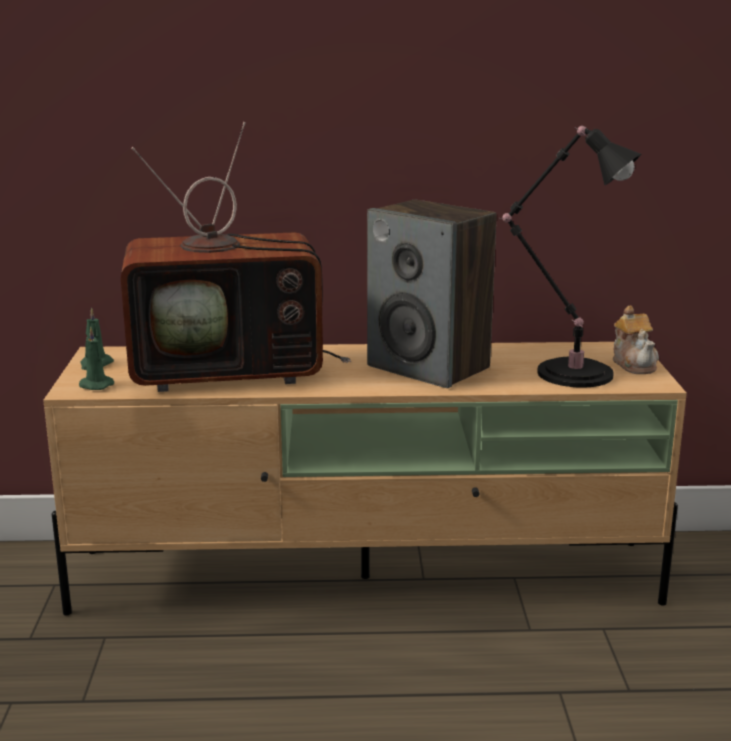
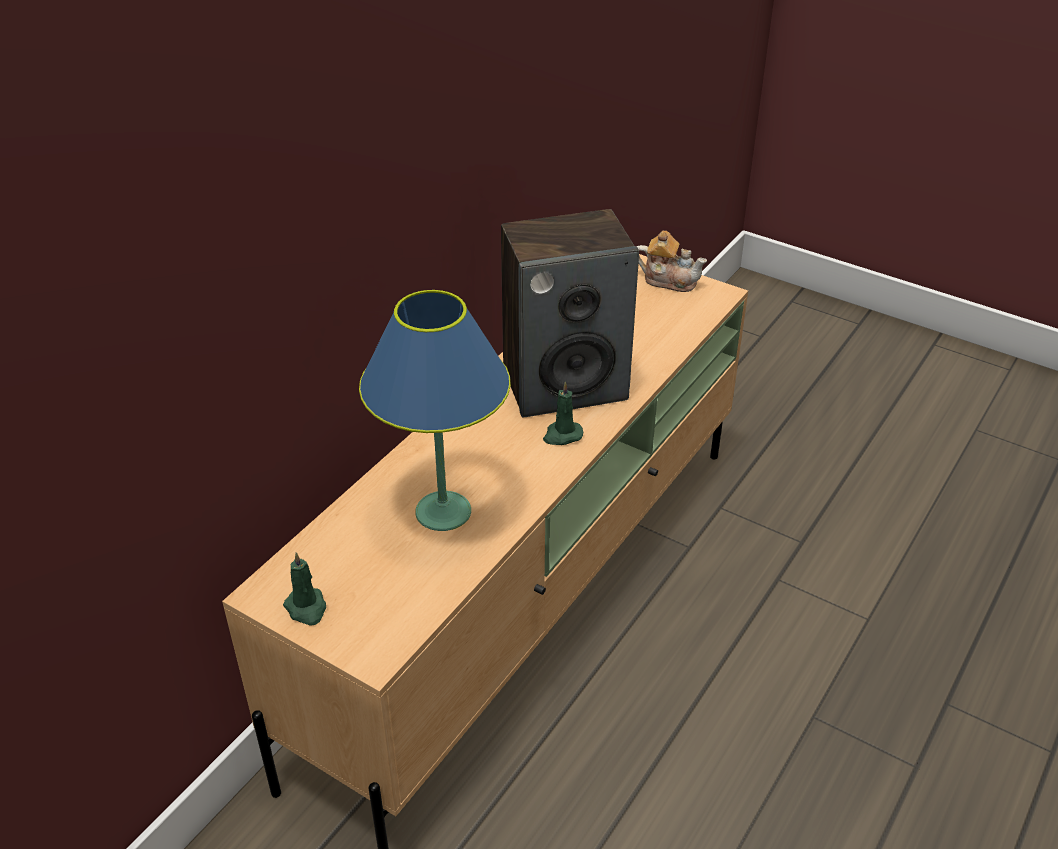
camera: 55 degrees left, 20 degrees up
(95, 385) = (378, 632): green candle -> green candle (562, 435)
(232, 371) = (442, 511): television -> blue table lamp
(568, 372) = (654, 320): black table lamp -> none

